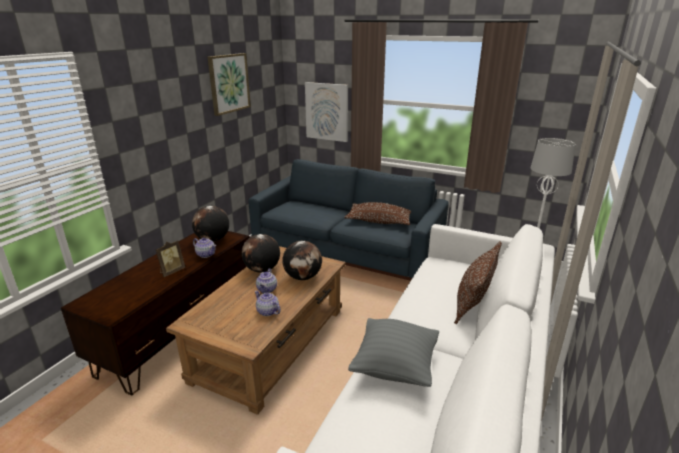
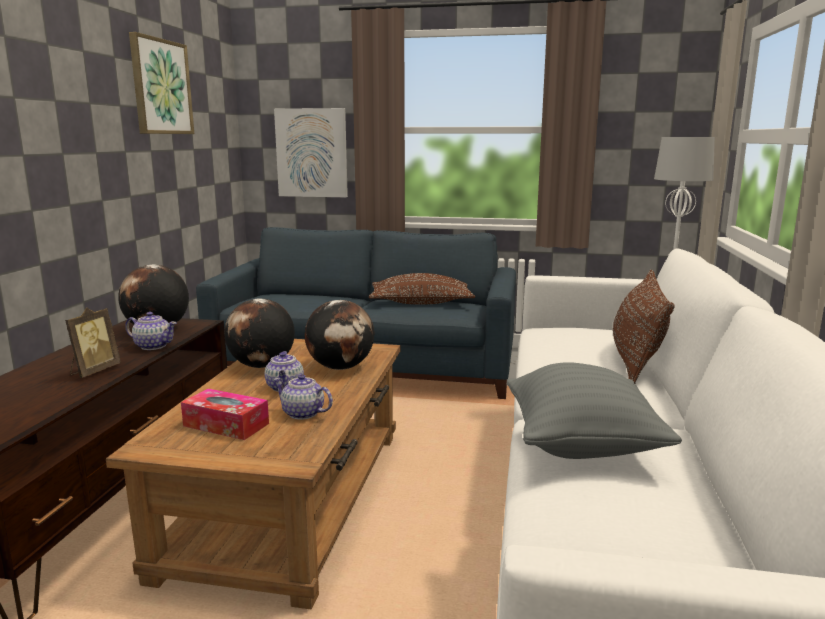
camera: 15 degrees left, 10 degrees down
(227, 314) = (226, 425): none -> tissue box

